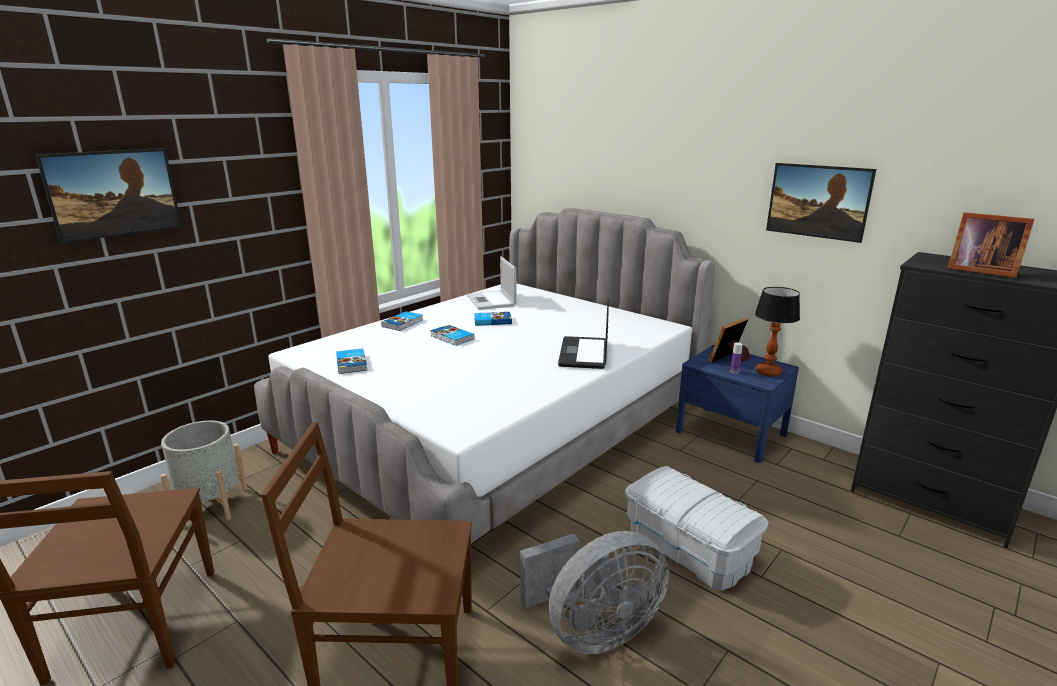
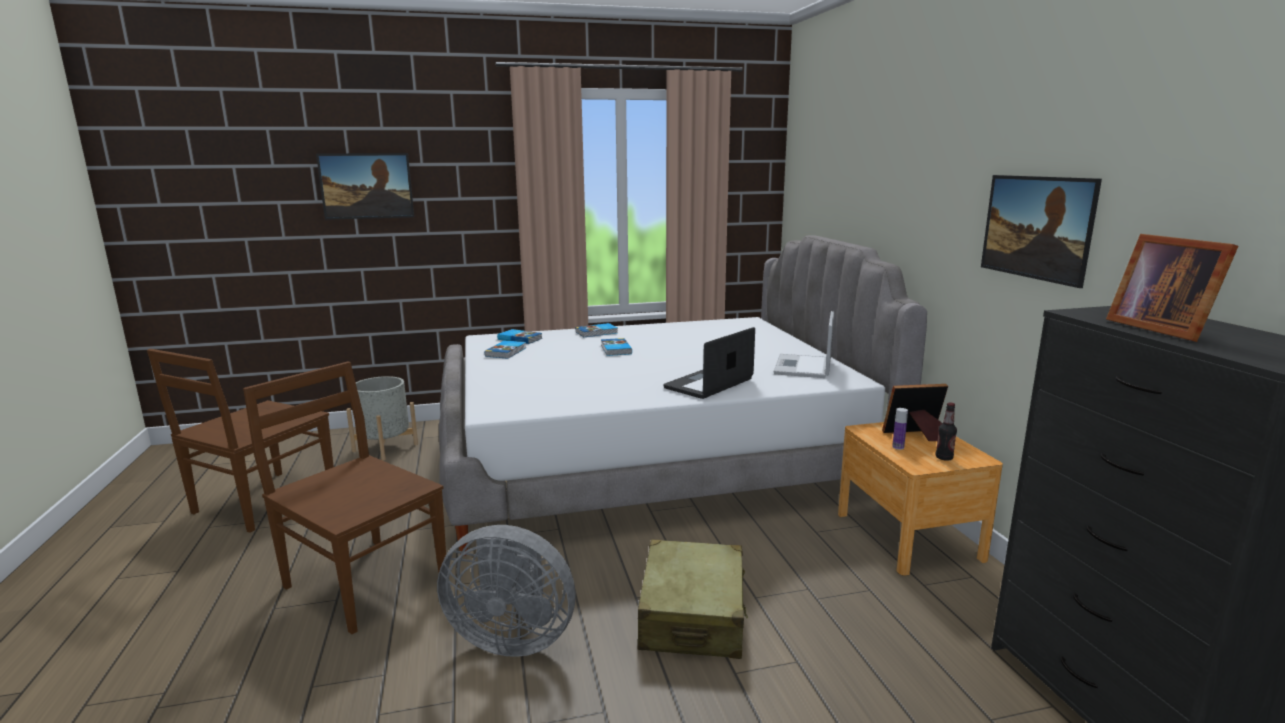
camera: 35 degrees right, 5 degrees down
(491, 301) = (707, 329): laptop -> laptop (803, 367)
(492, 321) = (676, 344): book -> book (520, 339)
(688, 548) = (692, 616): white storage box -> beige suitcase
(730, 433) = (908, 536): blue nightstand -> brown nightstand
(767, 372) = (944, 458): table lamp -> bottle

